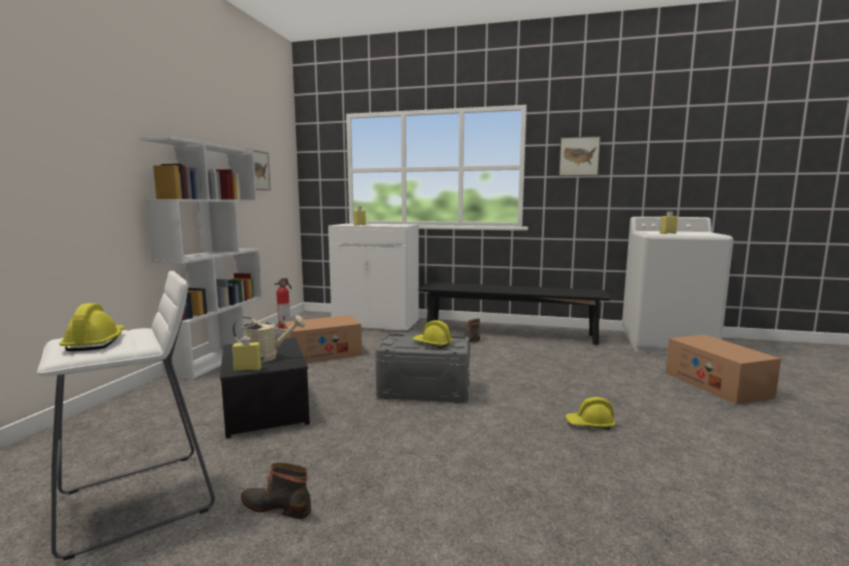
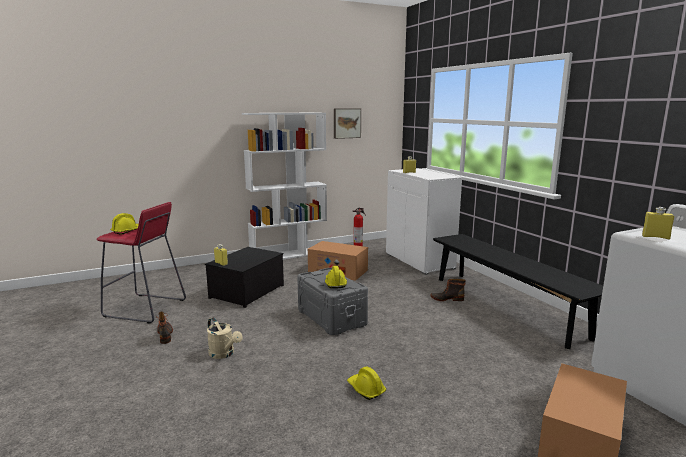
camera: 50 degrees right, 5 degrees up
(138, 501) = (145, 308): white stool -> red stool
(267, 357) = (242, 260): beige watering can -> beige watering can (224, 354)
(579, 156) = (621, 116): picture -> none

